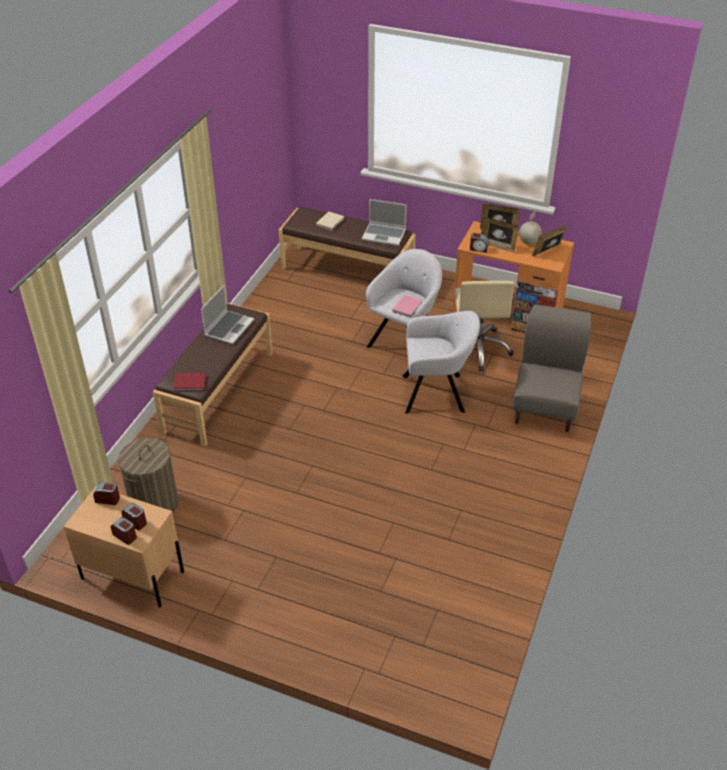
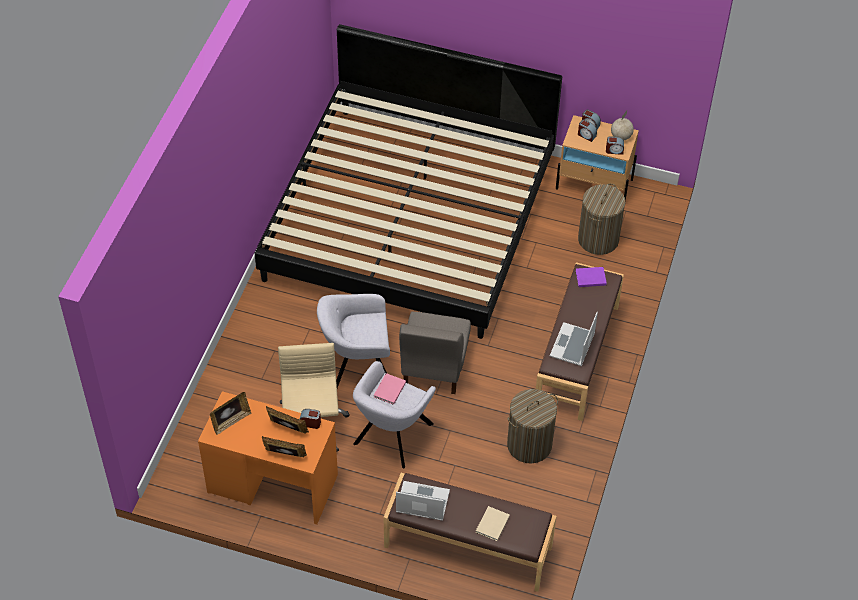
camera: 175 degrees right, 10 degrees up
(190, 383) = (589, 277): red book -> purple book
(283, 328) = (529, 444): none -> laundry basket
(373, 542) = (410, 217): none -> bed
(528, 242) = (251, 437): globe -> globe (621, 137)
(545, 407) = (249, 355): grey chair -> grey chair (433, 367)

